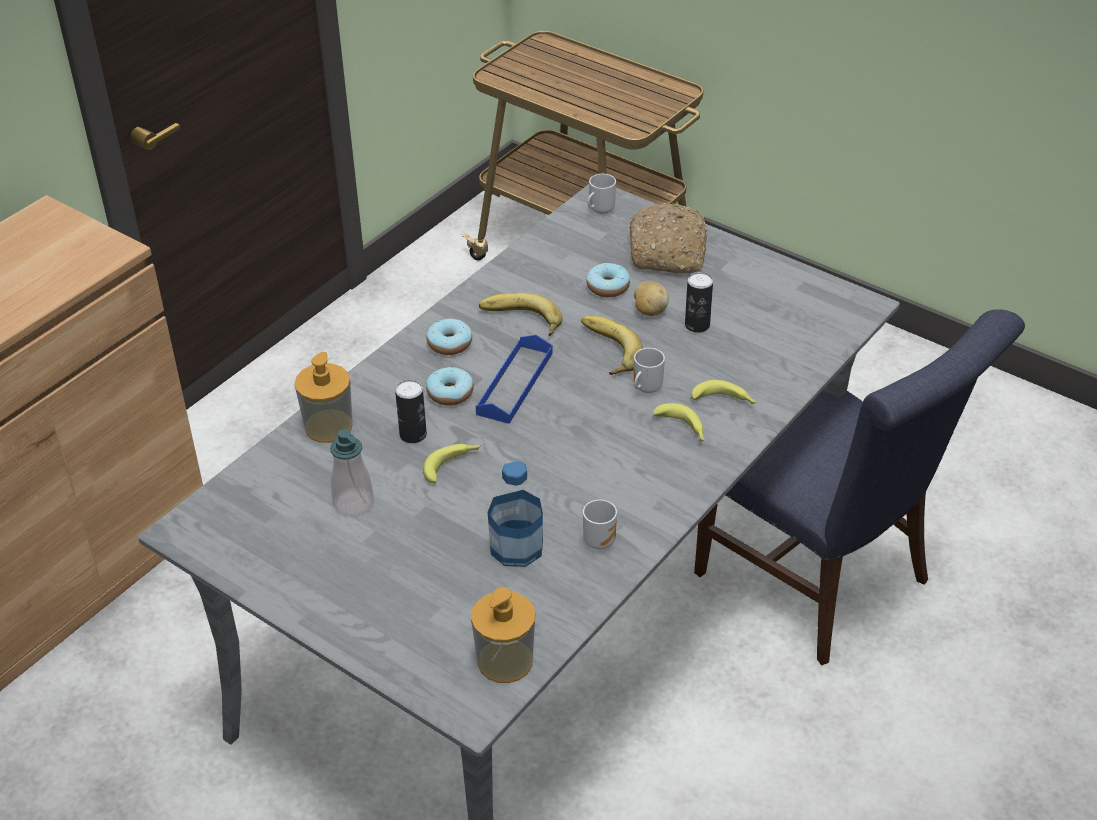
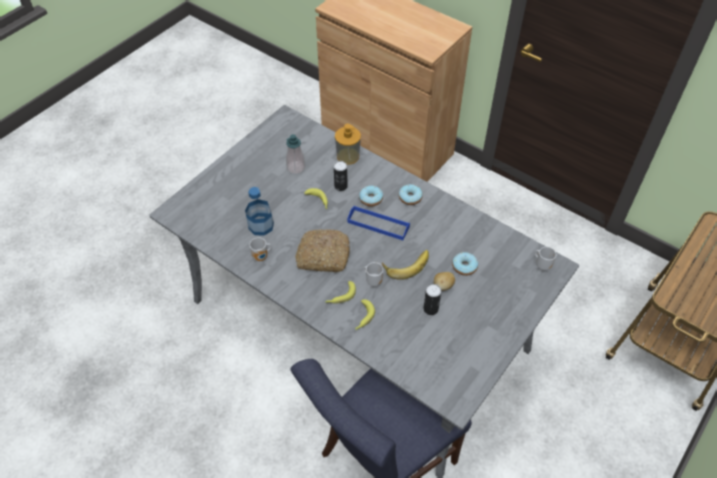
camera: 90 degrees right, 10 degrees up
(505, 661) = (194, 222): soap dispenser -> none
(520, 321) = (431, 226): banana -> none
(668, 251) = (503, 299): bread -> bread (323, 256)

